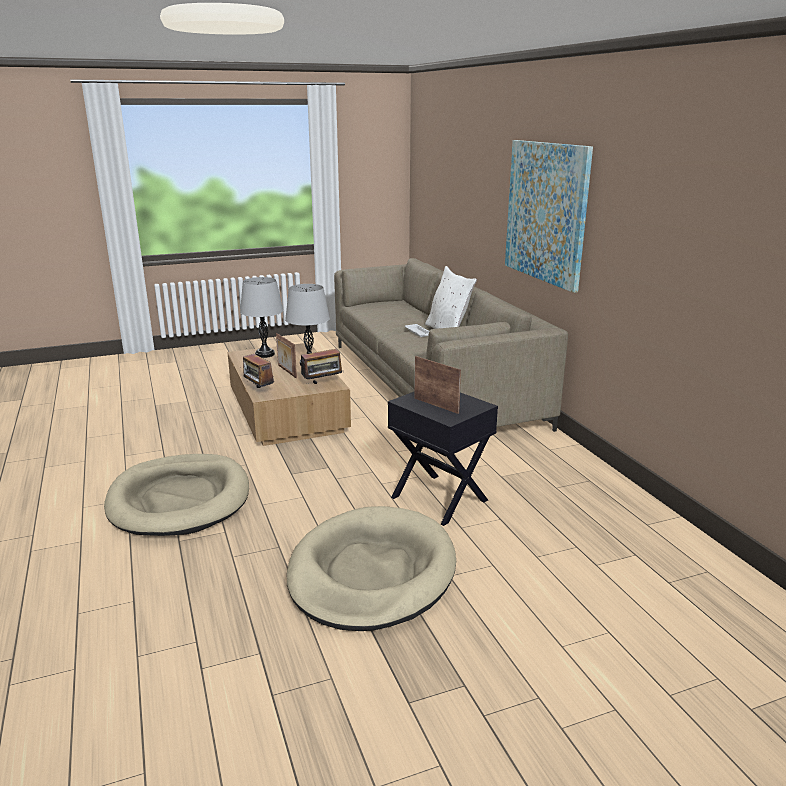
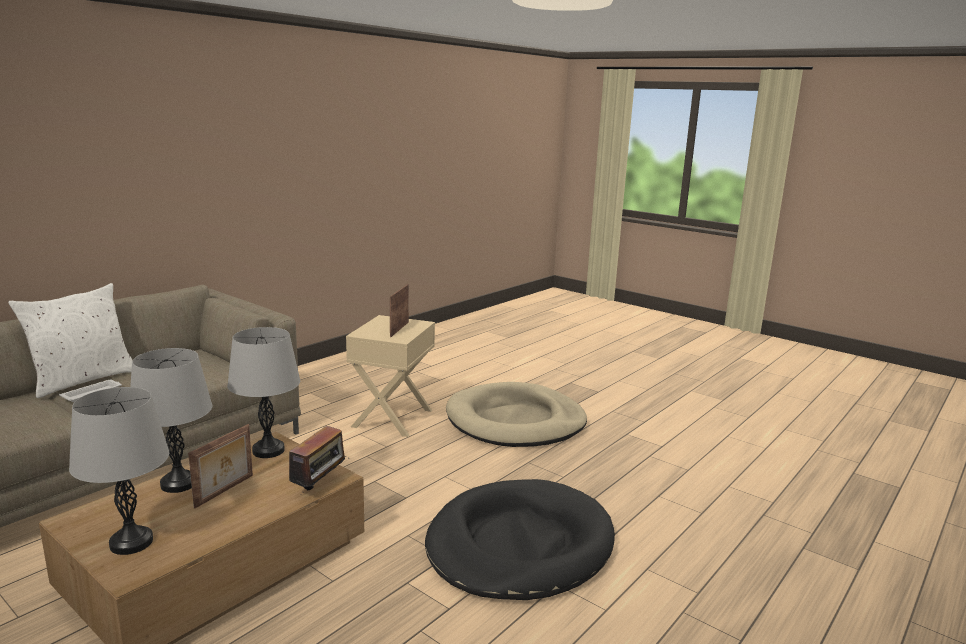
camera: 120 degrees left, 5 degrees down
(179, 499) = (519, 545): beige dog bed -> black dog bed
(322, 384) = (268, 450): radio -> grey table lamp
(438, 499) = (393, 418): black side table -> beige side table
(546, 212) = (131, 180): picture -> none

